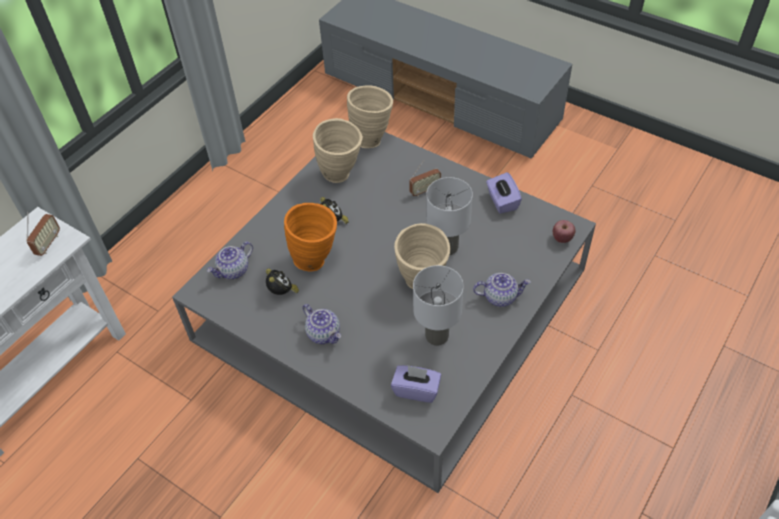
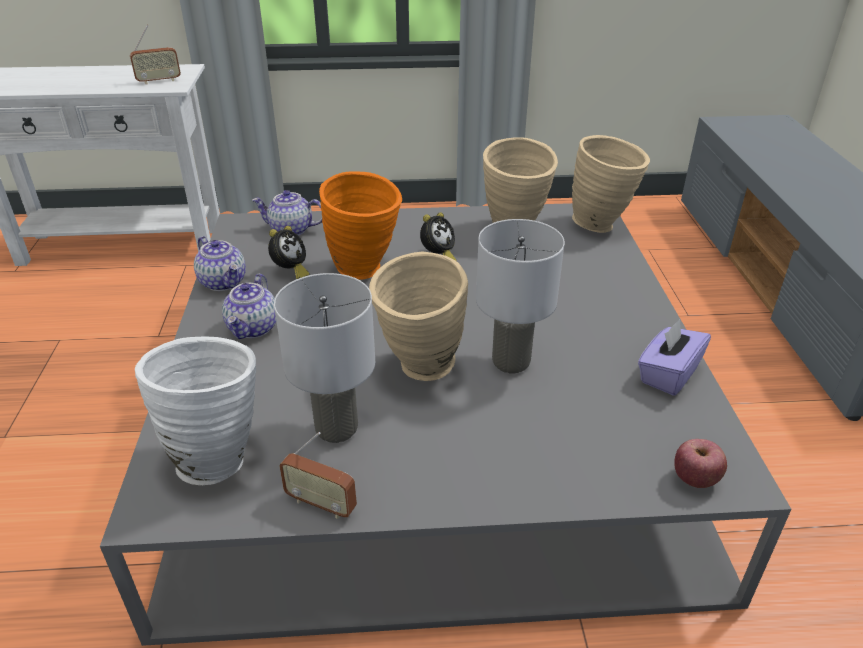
camera: 50 degrees right, 15 degrees down
(416, 390) = (218, 456): purple tissue box -> white vase
(425, 190) = (583, 298): radio -> radio (321, 504)
(500, 296) = (484, 462): teapot -> teapot (224, 282)

